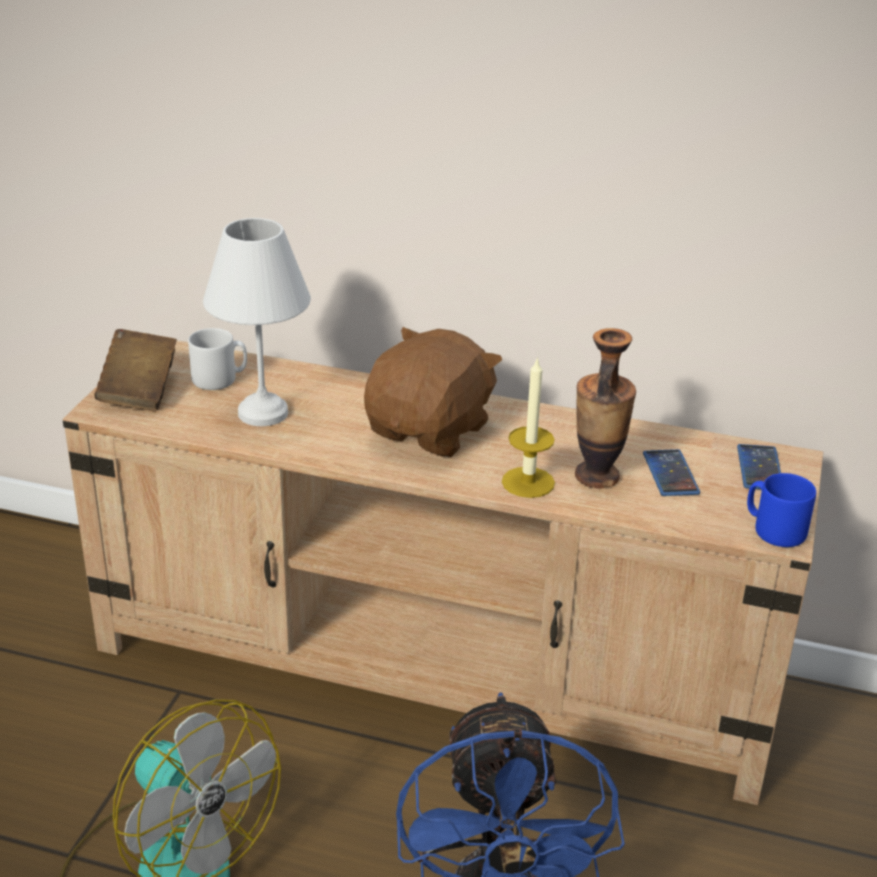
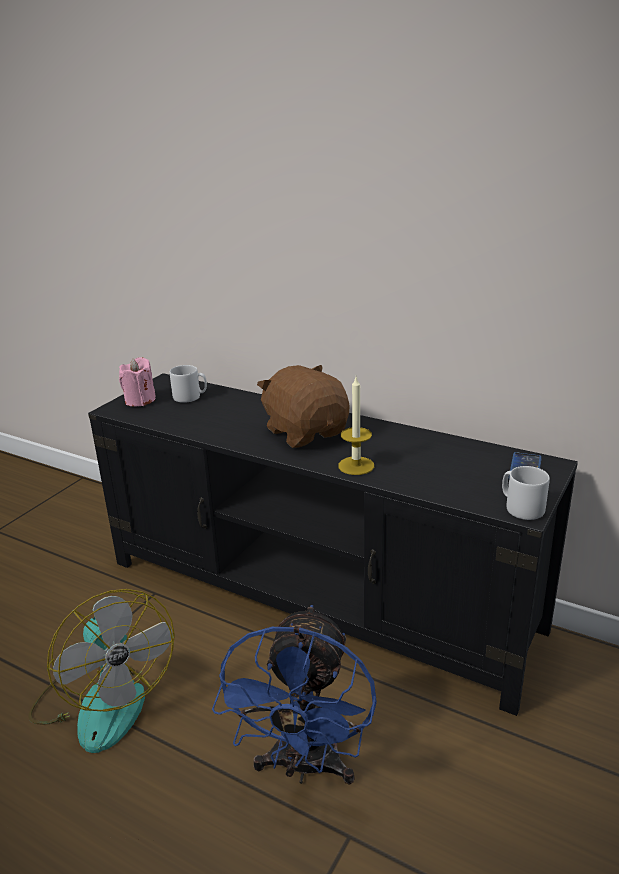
camera: 15 degrees right, 5 degrees down
(139, 390) = (140, 400): brown book -> pink candle
(261, 414) = (205, 417): white table lamp -> none
(431, 431) = (306, 432): brown plush toy -> brown plush toy turned 75 degrees counterclockwise
(436, 667) = (318, 596): beige tv stand -> black tv stand
(597, 476) = (405, 465): vase -> none
(670, 474) = (458, 467): phone -> none
(774, 530) = (521, 508): blue mug -> grey mug

